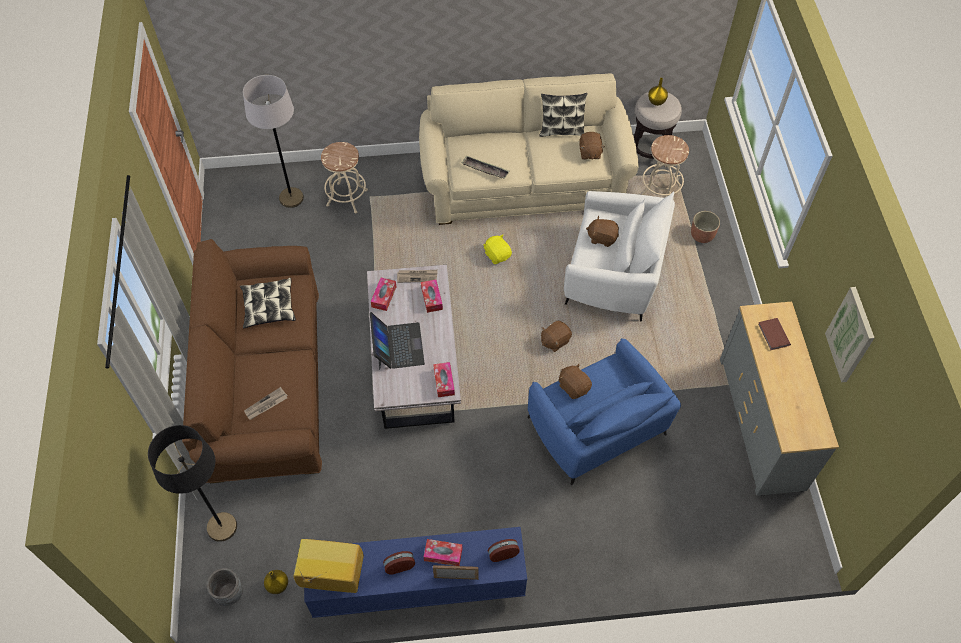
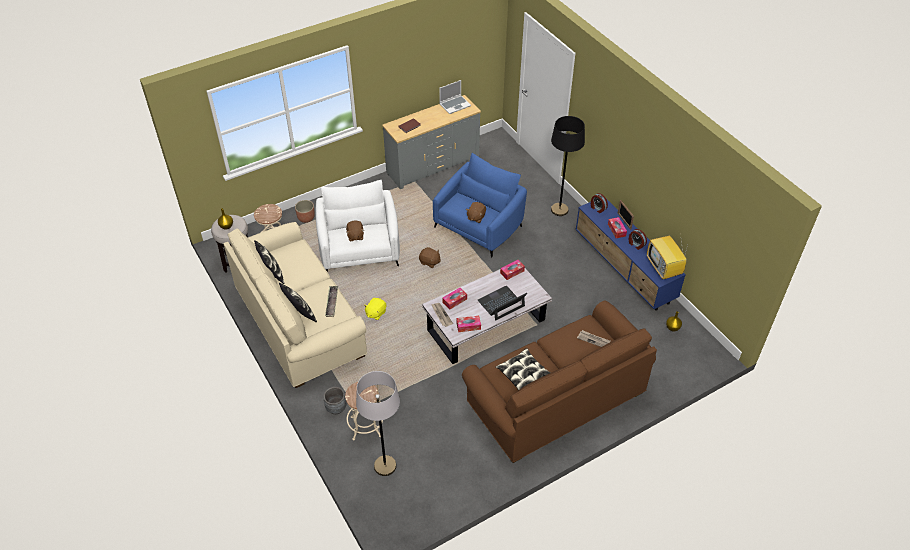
camera: 115 degrees left, 10 degrees down
(222, 527) = (663, 371): black floor lamp -> black floor lamp (559, 210)
(229, 593) = (694, 348): grey planter -> grey planter (336, 408)
(484, 138) = (300, 314): none -> pillow
(589, 152) = (288, 253): brown plush toy -> none
(811, 420) = (455, 105): none -> laptop
(851, 335) = (430, 61): picture -> none

